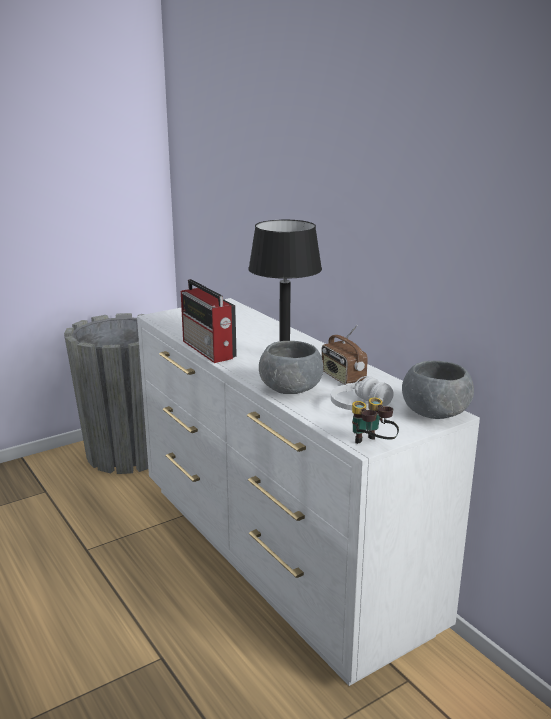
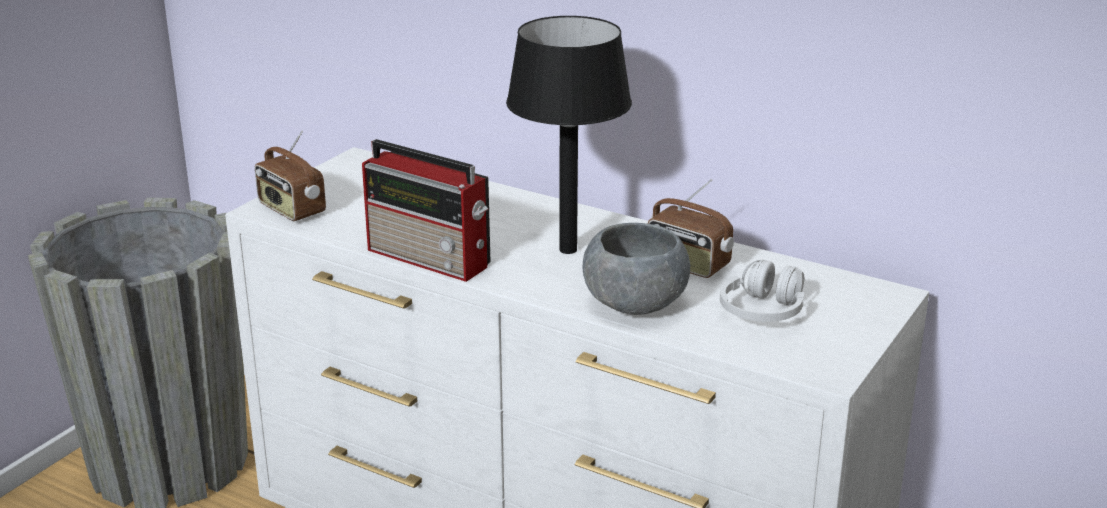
camera: 25 degrees left, 5 degrees up
(168, 319) = (291, 210): none -> radio
(371, 446) = (841, 372): binoculars -> none
(435, 413) = (869, 297): grey bowl -> none

